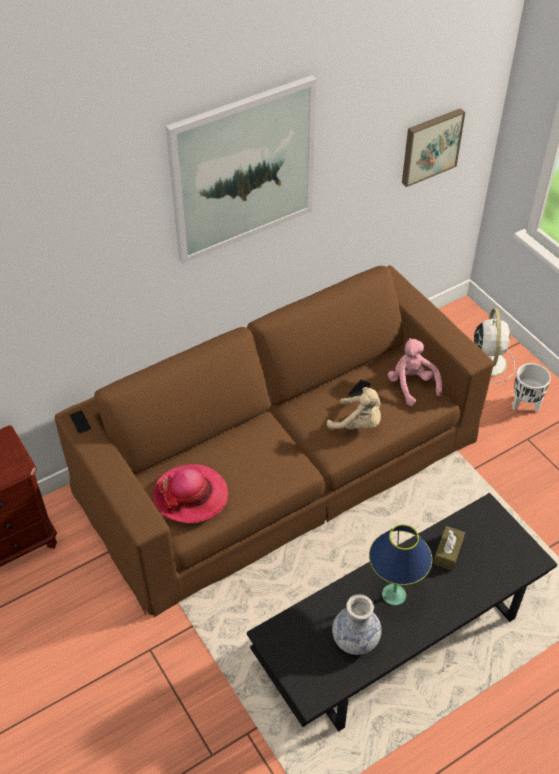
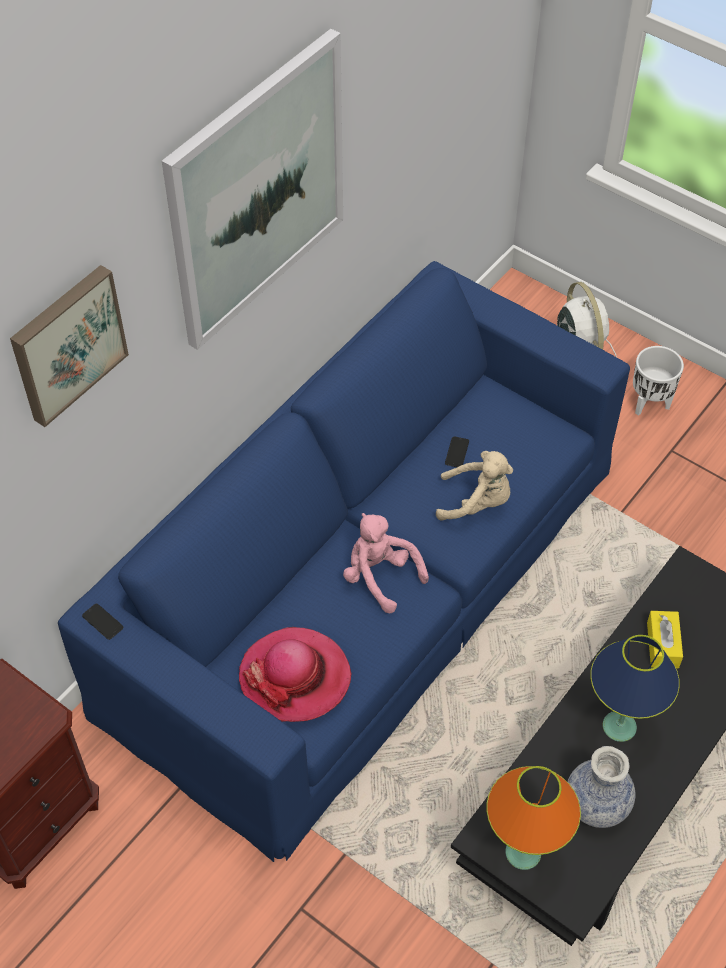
camera: 20 degrees left, 5 degrees up
(279, 463) = (362, 583): brown sofa -> blue sofa
(292, 653) = (523, 852): none -> orange table lamp
(411, 385) = (522, 425): pink plush toy -> pink plush toy (380, 576)
(430, 146) = (466, 81): picture -> picture (66, 343)
(448, 552) = (662, 645): brown tissue box -> yellow tissue box

